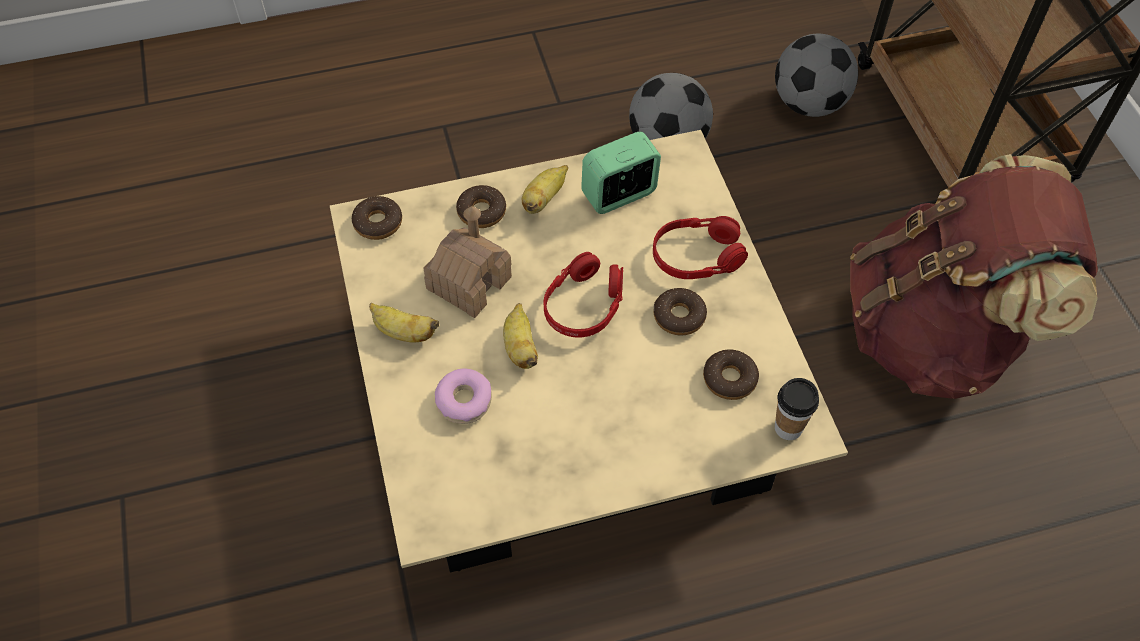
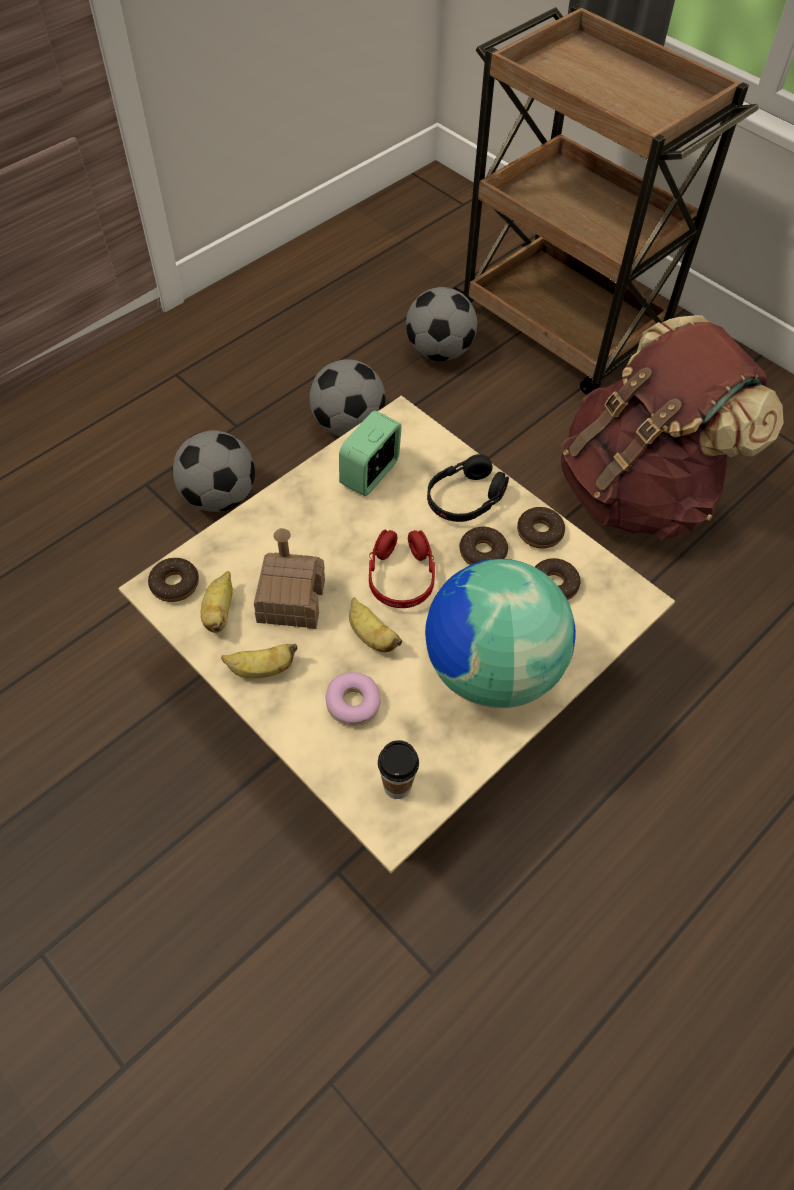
camera: 30 degrees left, 0 degrees up
(481, 212) = (262, 536): donut -> donut (539, 532)
(502, 165) = (219, 496): none -> football
(544, 199) = (309, 503): banana -> banana (219, 612)
(612, 430) = (491, 669): none -> globe
(697, 257) = (465, 498): red headphones -> black headphones
(788, 428) = (621, 602): cup -> cup (397, 786)

